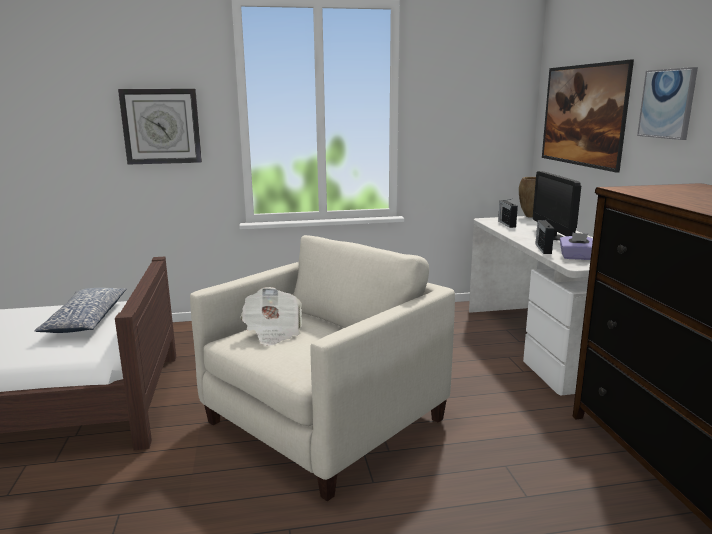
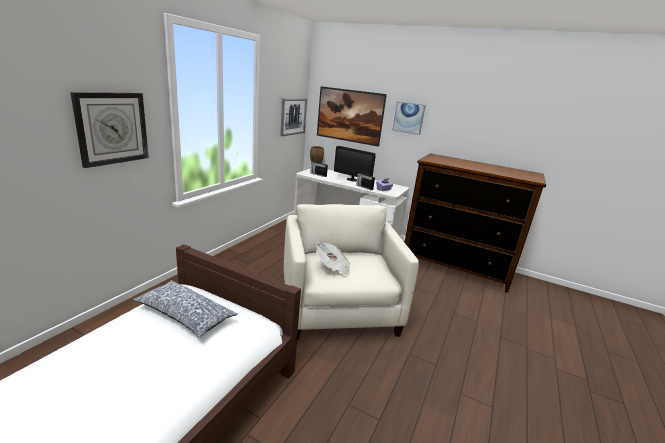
camera: 55 degrees left, 5 degrees up
(491, 124) = (293, 116): none -> picture

